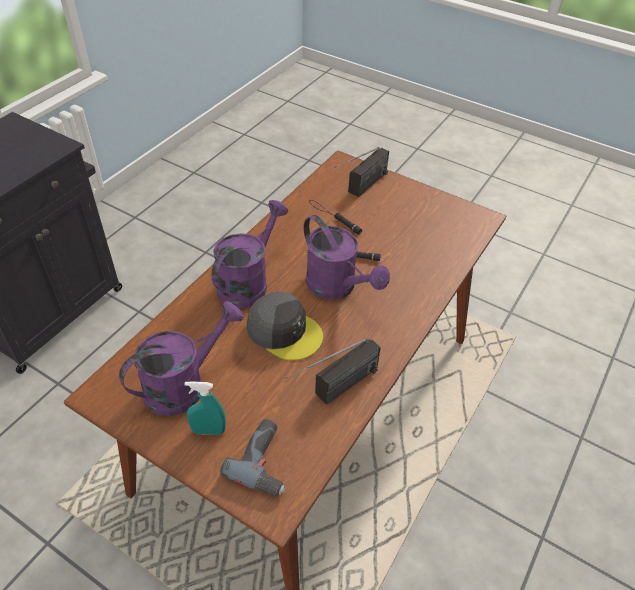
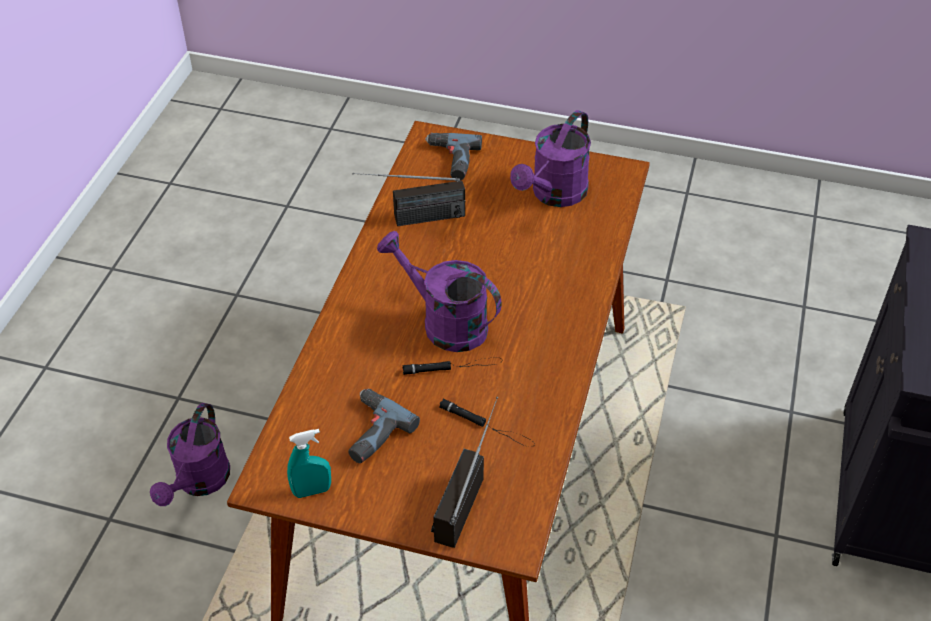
camera: 165 degrees right, 0 degrees up
(208, 430) = (510, 169): turquoise spray bottle -> turquoise spray bottle (312, 491)
(248, 282) = (552, 303): purple watering can -> purple watering can (199, 483)
(284, 331) = (484, 261): grey cap -> none
(334, 392) = (411, 219): radio -> radio turned 135 degrees counterclockwise
(411, 230) = (370, 431): none -> power drill

